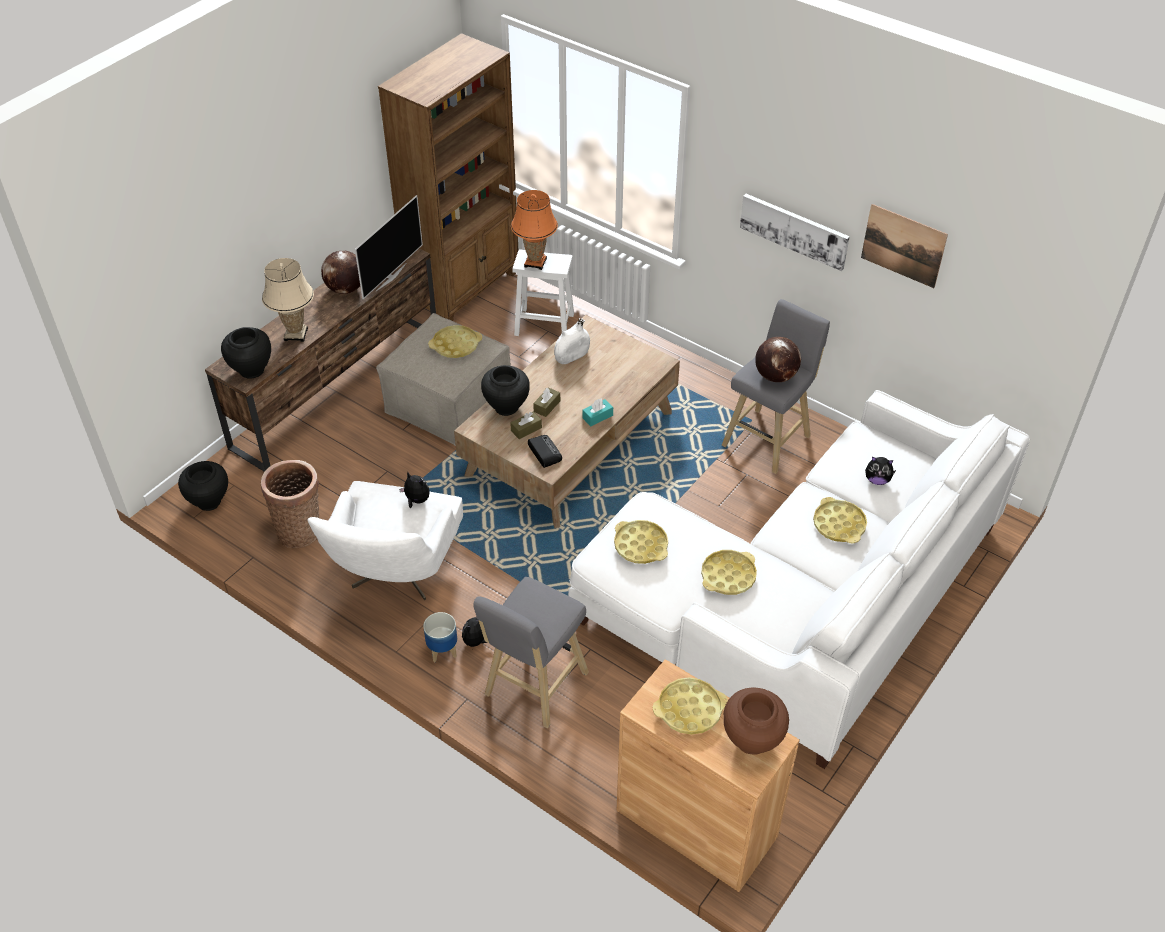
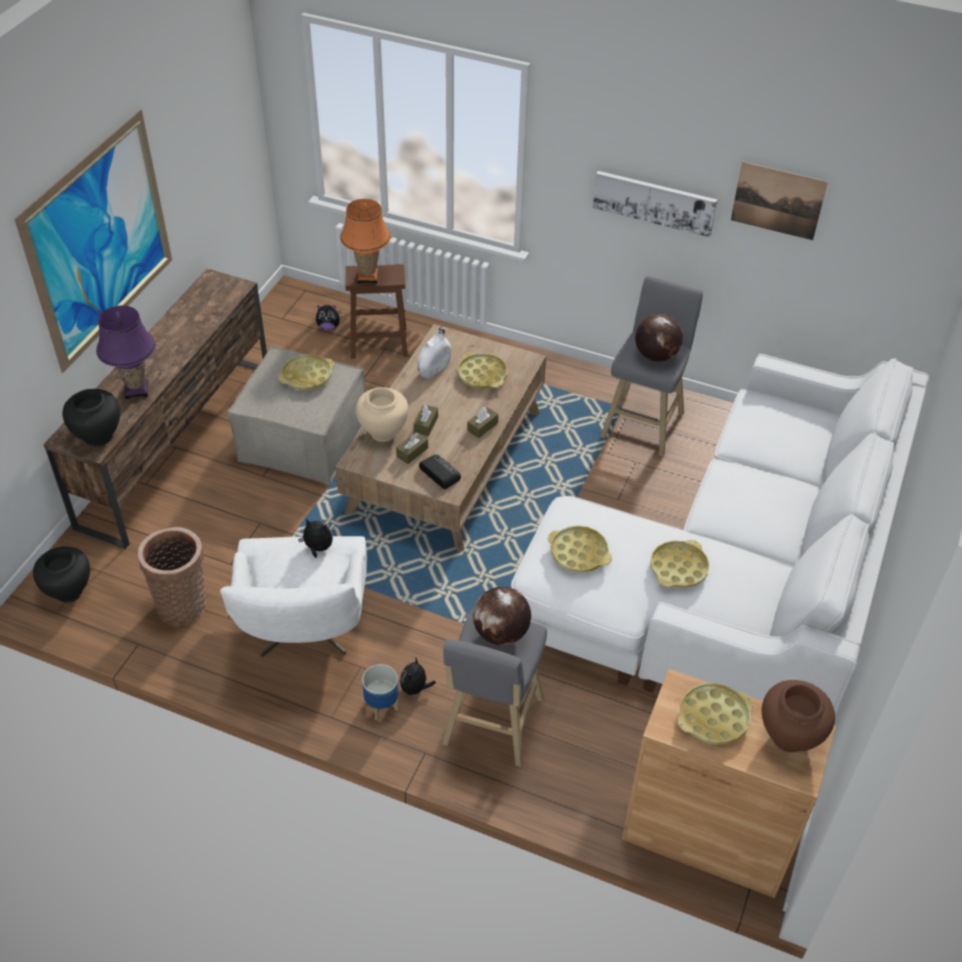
camera: 15 degrees left, 0 degrees up
(281, 199) = (100, 241): none -> picture
(296, 334) = (136, 390): beige table lamp -> purple table lamp
(345, 289) = (176, 333): globe -> globe (501, 633)
(390, 277) = (222, 313): television -> none
(464, 290) = (282, 319): brown bookcase -> none
(506, 407) = (383, 432): black vase -> beige vase
(545, 324) = (380, 342): white stool -> brown stool
(597, 417) = (482, 427): turquoise tissue box -> brown tissue box
(839, 524) = (767, 495): yellow tray -> yellow tray (482, 375)
(877, 480) = (787, 444): plush toy -> plush toy (328, 327)

